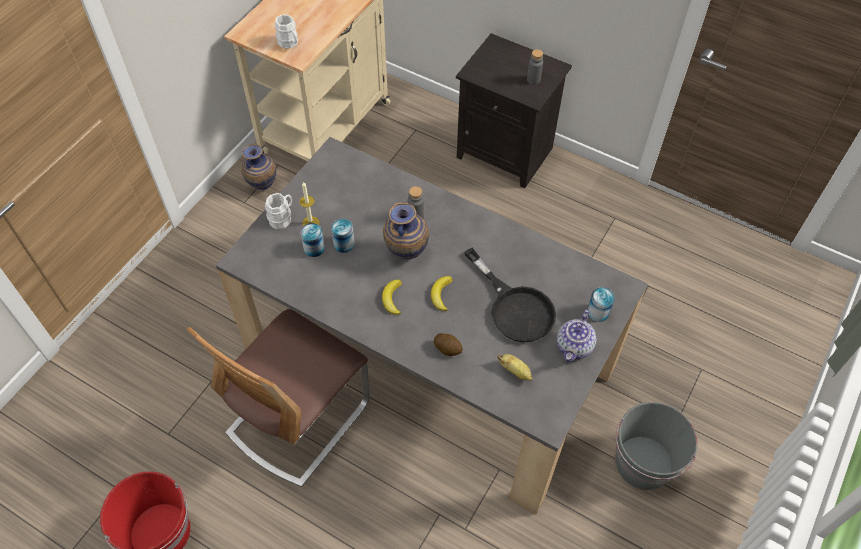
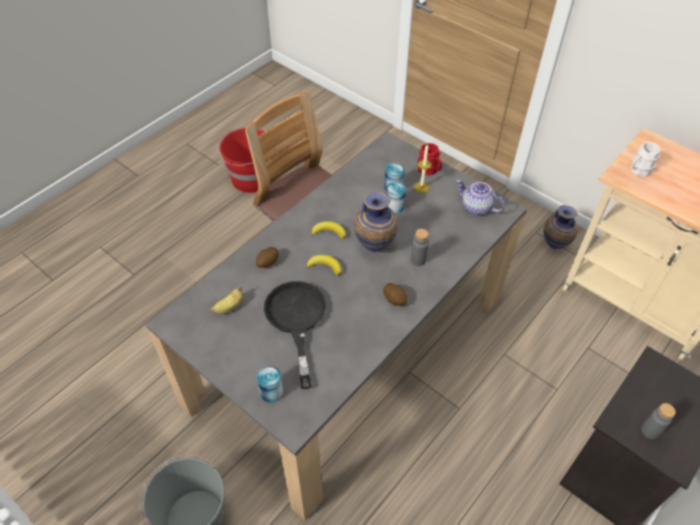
camera: 100 degrees right, 5 degrees down
(282, 218) = (429, 170): white mug -> red mug
(469, 231) = (395, 299): none -> potato
(515, 307) = (296, 320): black frying pan -> black frying pan turned 105 degrees clockwise
(574, 347) = (238, 360): teapot -> teapot (476, 207)

